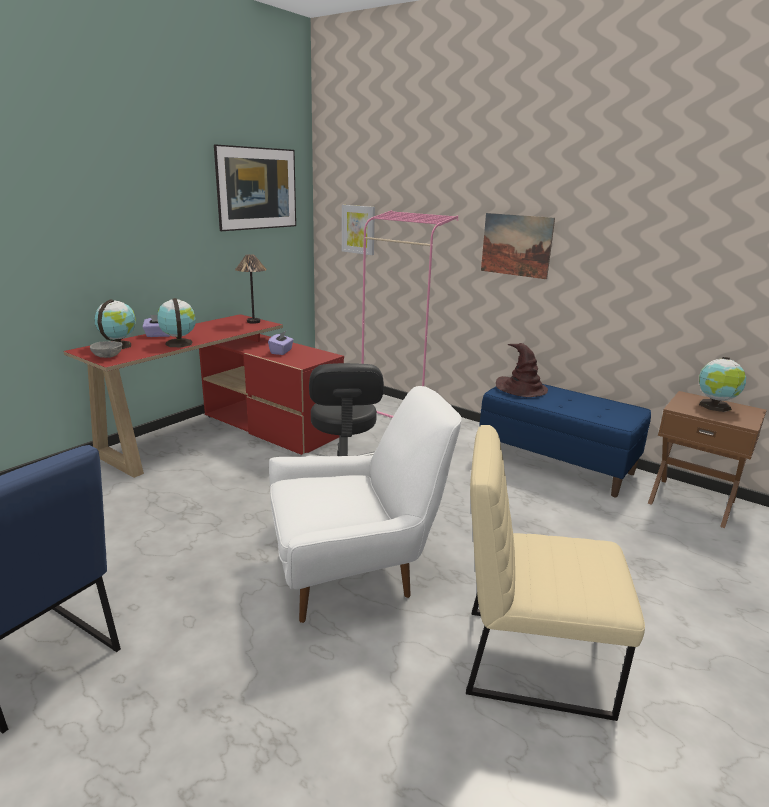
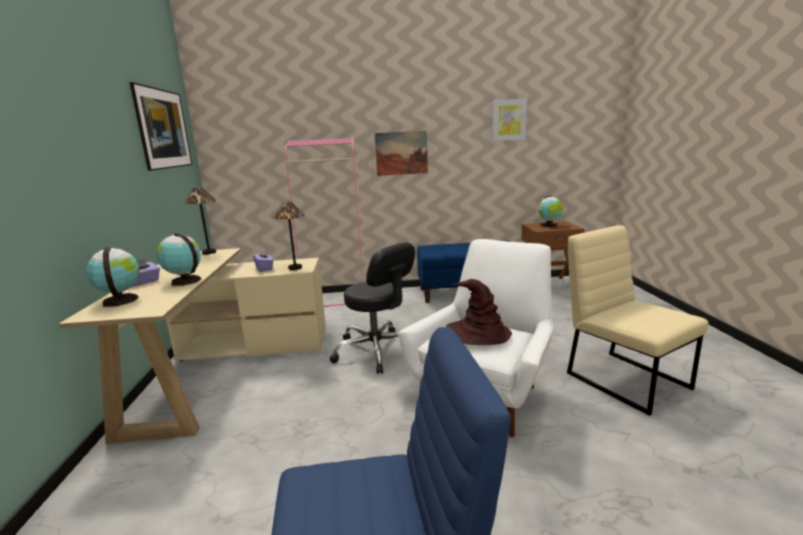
camera: 40 degrees left, 5 degrees down
(108, 356) = (137, 309): grey bowl -> none
(223, 435) = (223, 367): red desk -> beige desk
(301, 360) = (295, 268): none -> table lamp
(358, 229) = (254, 161): picture -> picture (509, 120)
(521, 389) = (436, 249): brown hat -> brown hat (478, 333)
(531, 658) = (624, 379): beige chair -> beige chair turned 90 degrees clockwise

